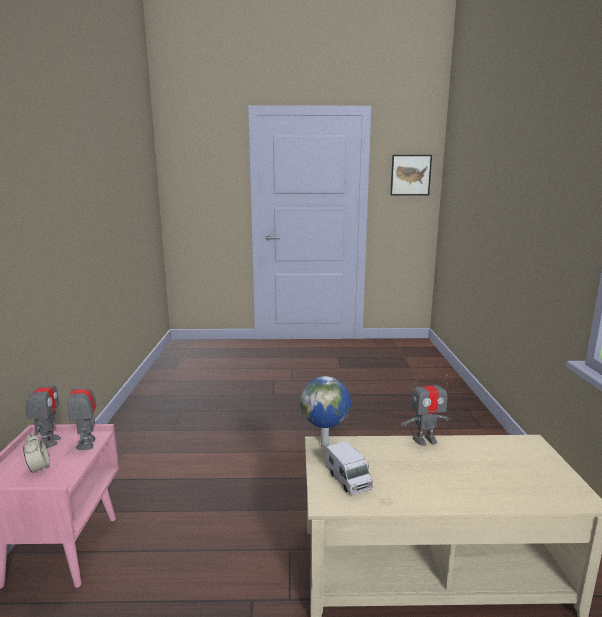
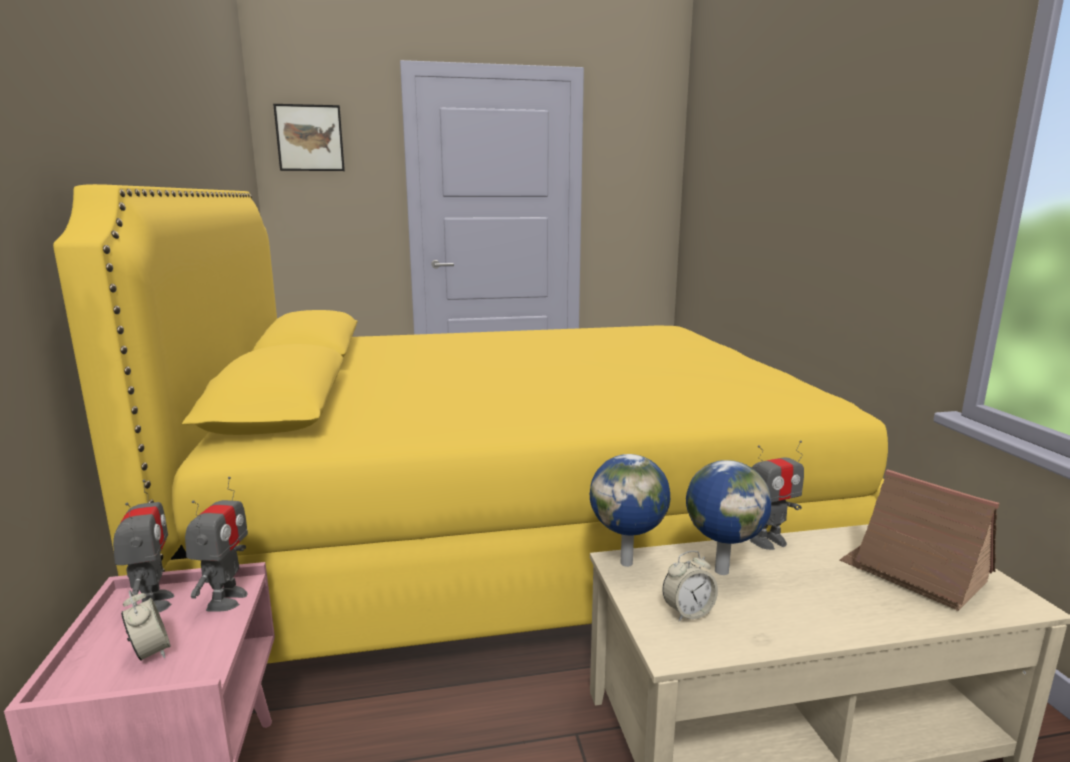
camera: 10 degrees left, 0 degrees up
(87, 443) = (226, 599): toy robot -> toy robot turned 150 degrees counterclockwise
(292, 418) = (513, 532): none -> yellow bed
(348, 479) = (688, 612): toy truck -> alarm clock
(383, 455) = (721, 570): none -> globe
(410, 175) = (640, 170): picture -> picture (310, 138)
(515, 470) = (914, 572): none -> toy house

